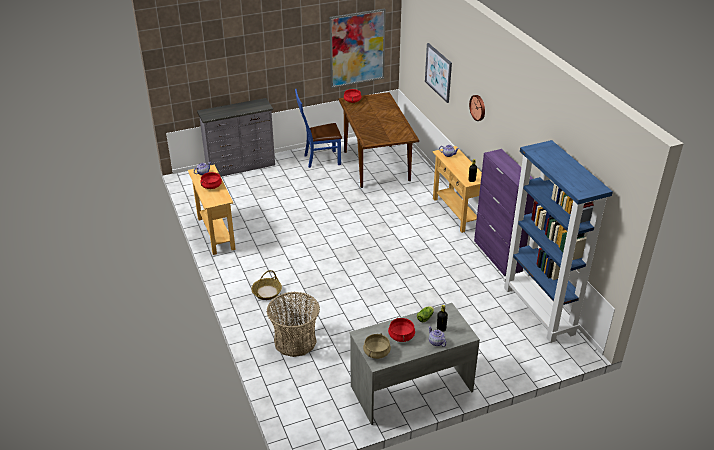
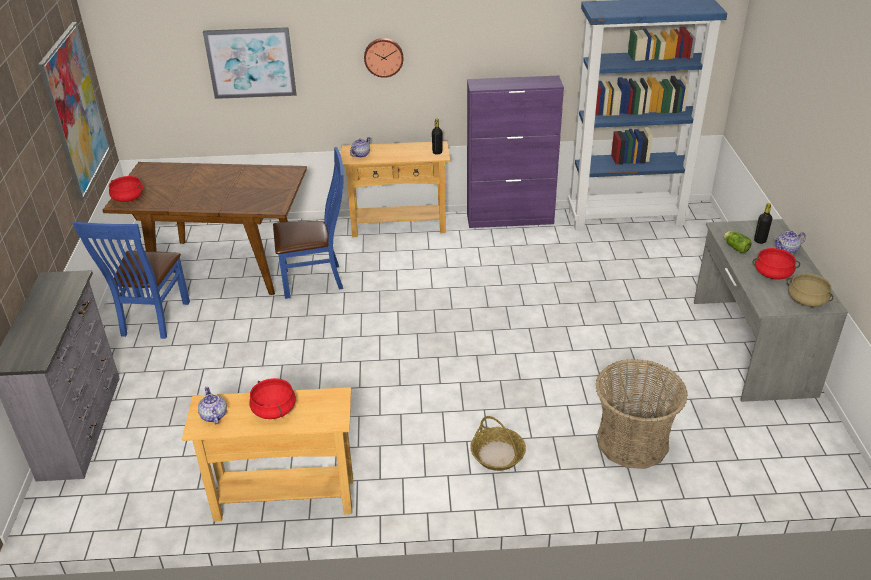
camera: 70 degrees left, 0 degrees up
(382, 198) = (316, 279): none -> blue chair

